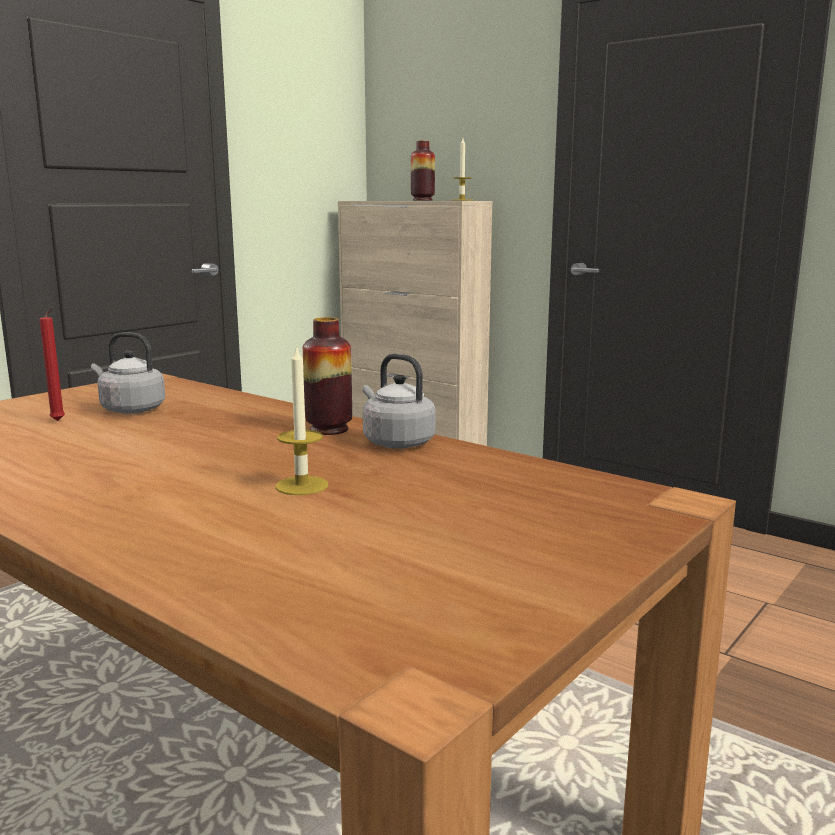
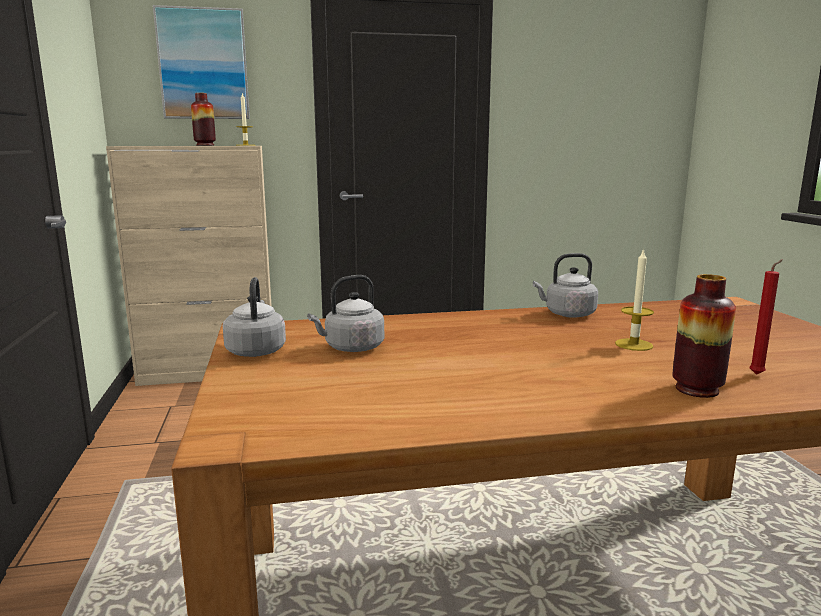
camera: 50 degrees left, 0 degrees up
(59, 421) = (345, 371): red candle -> red candle (758, 374)
(88, 393) = (256, 350): none -> grey kettle
(329, 429) = (513, 319): vase -> vase (697, 389)
(447, 107) = (203, 64): none -> picture

